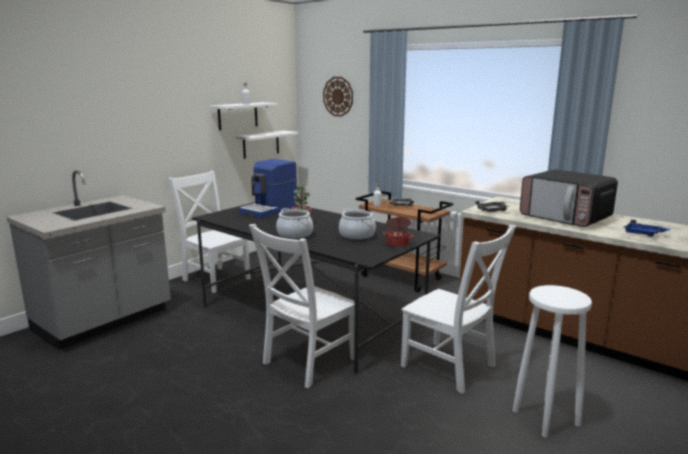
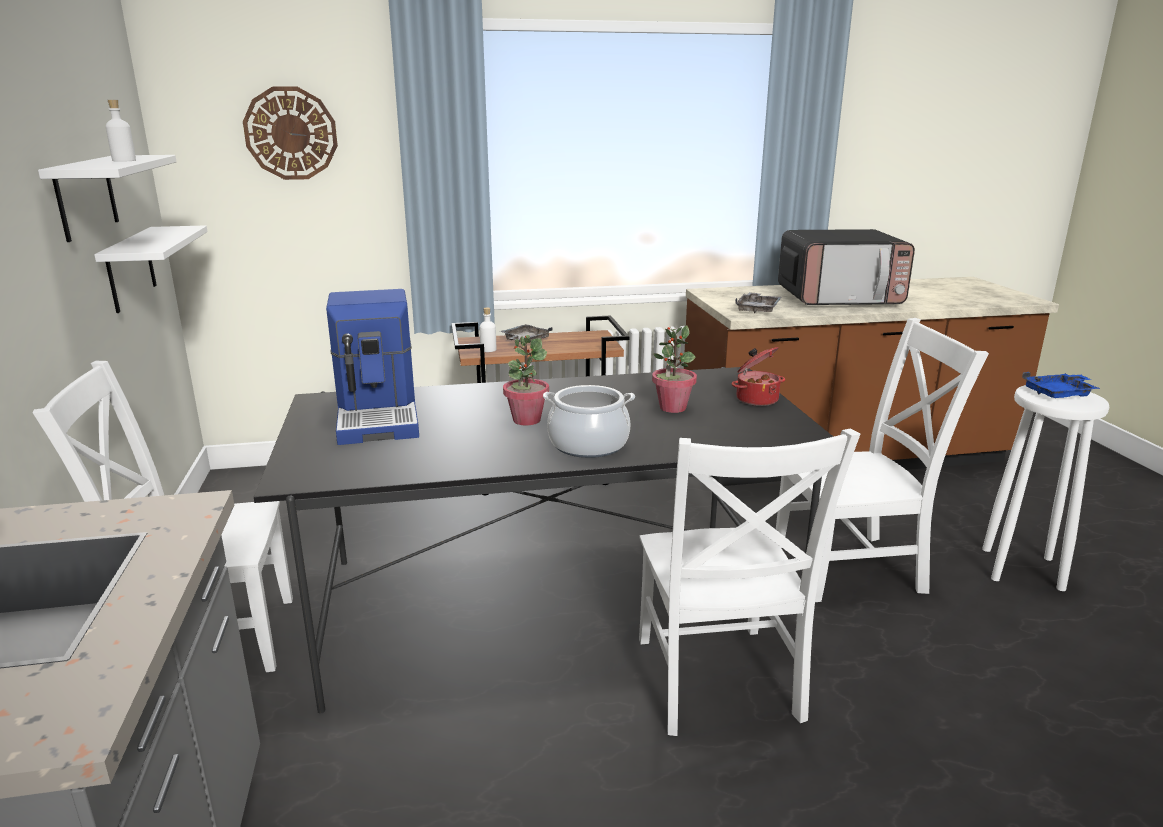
camera: 50 degrees left, 5 degrees up
(357, 236) = (672, 408): cooking pot -> potted plant
(643, 234) = (946, 297): blue tray -> blue tray (1059, 394)

